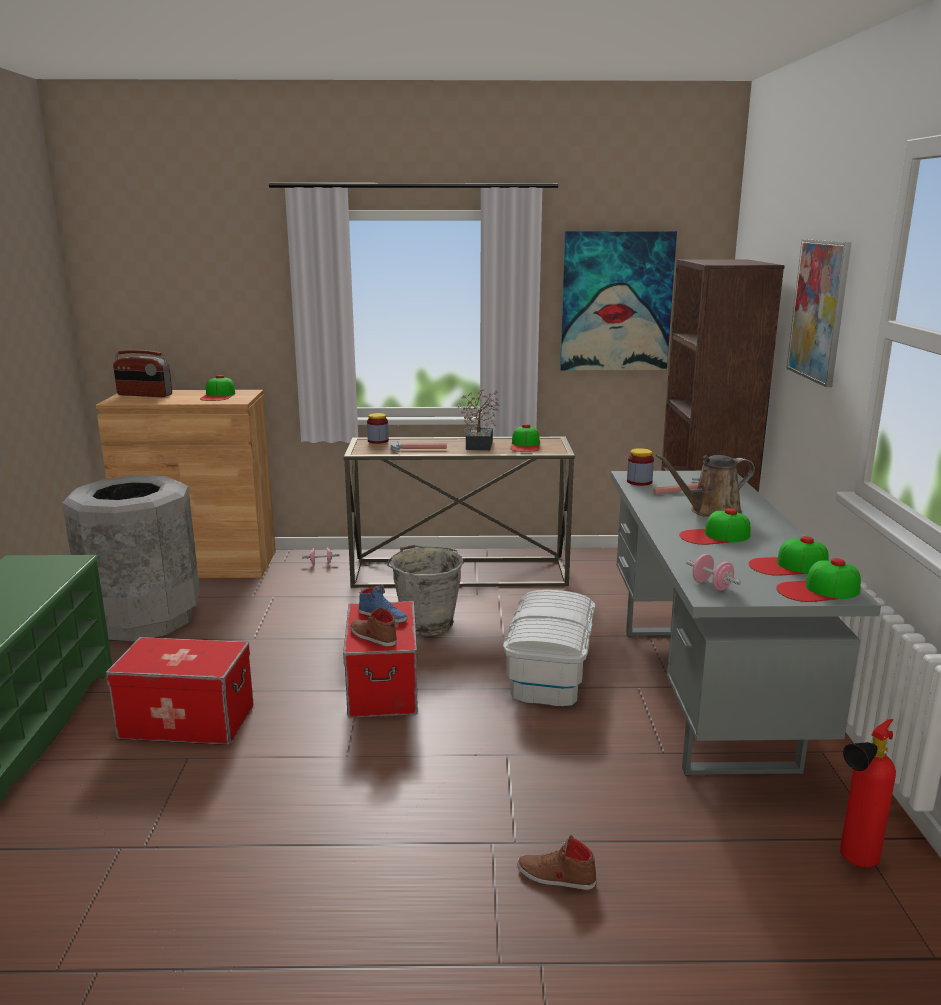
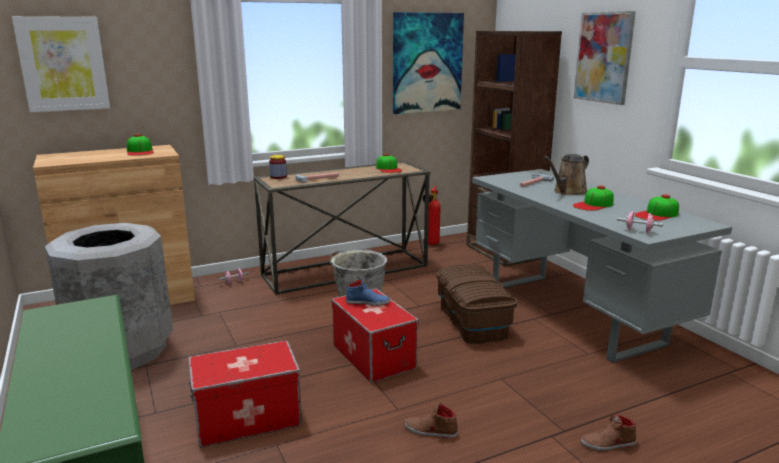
camera: 25 degrees left, 0 degrees up
(144, 395) = (68, 156): radio -> none
(154, 292) = (63, 64): none -> picture
(372, 637) = (377, 317): brown shoe -> brown shoe (430, 431)
(480, 444) = (355, 171): potted plant -> none
(549, 672) = (472, 321): white storage box -> brown storage box
(639, 482) = (500, 181): jar -> none
(818, 590) = (692, 224): cap -> none
(853, 863) = (740, 386): fire extinguisher -> fire extinguisher (431, 245)

